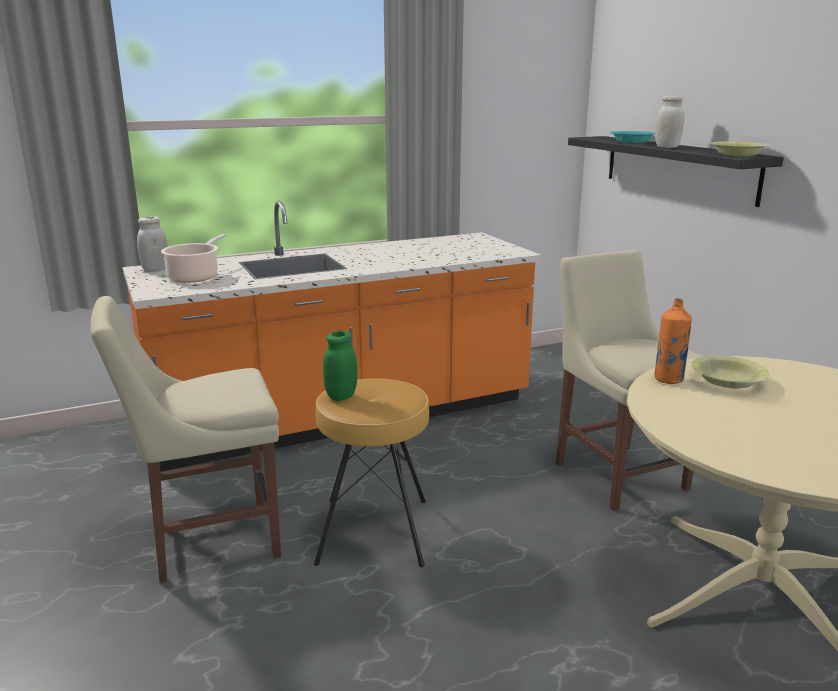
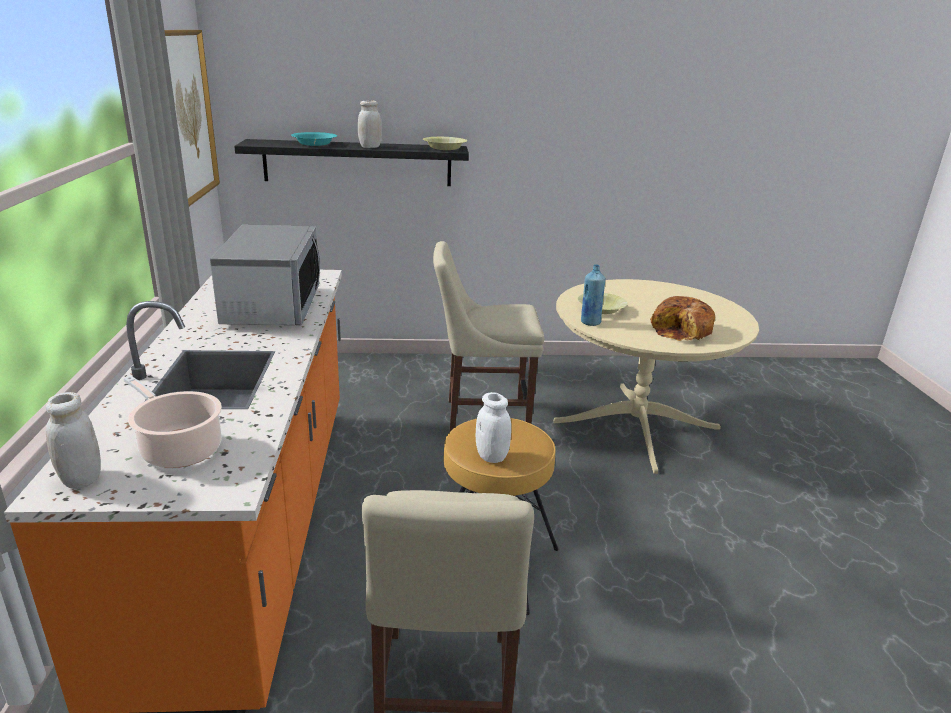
camera: 70 degrees left, 5 degrees up
(341, 396) = (491, 456): green jar -> white jar
(426, 254) = (272, 306): none -> microwave
(530, 107) = (187, 116): none -> picture
(668, 379) = (590, 322): orange bottle -> blue bottle
(748, 437) = (682, 331): none -> bread

